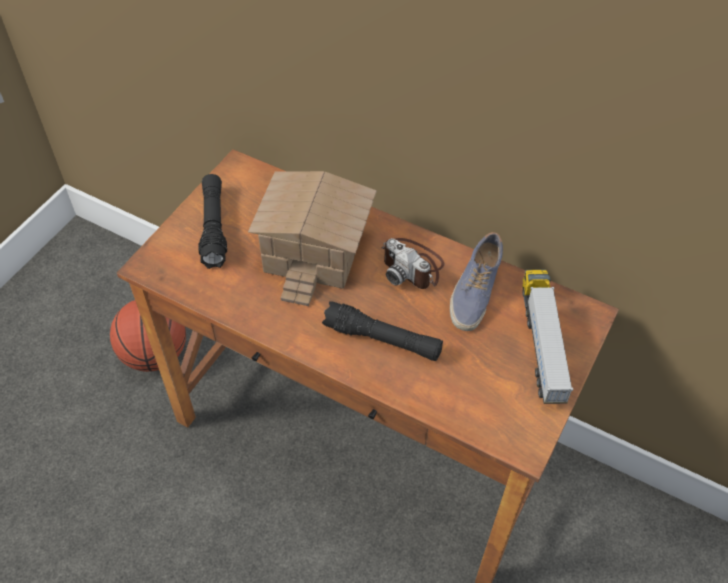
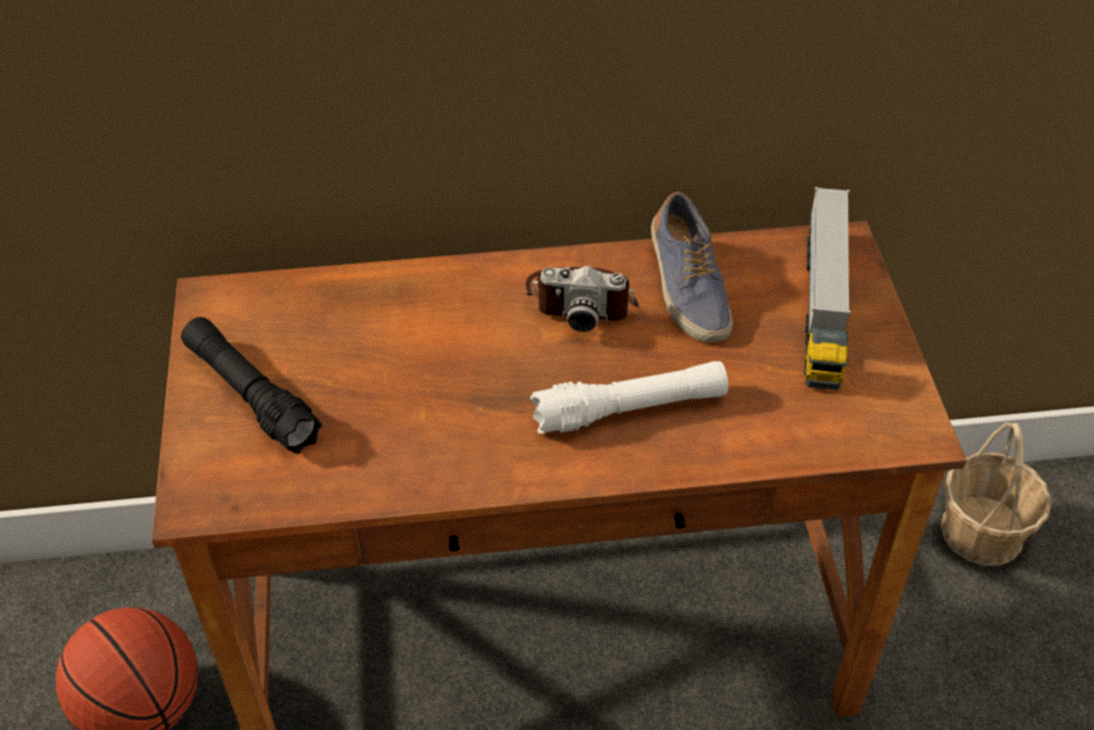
camera: 35 degrees left, 5 degrees down
(312, 248) = (426, 348): toy house -> none
(382, 339) = (630, 409): black flashlight -> white flashlight
(541, 344) = (822, 306): toy truck -> toy truck turned 135 degrees counterclockwise
(652, 539) = (982, 531): none -> basket

